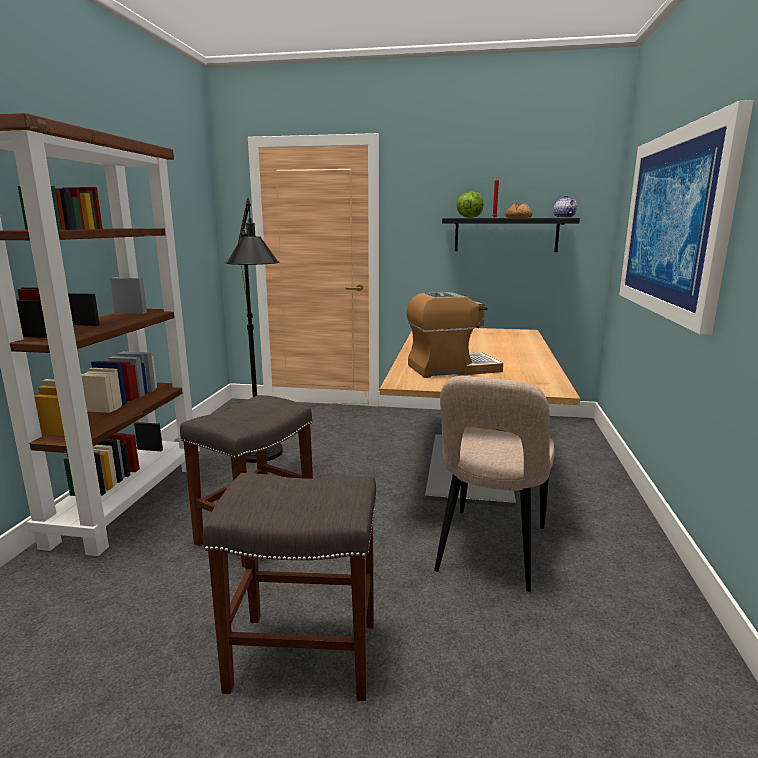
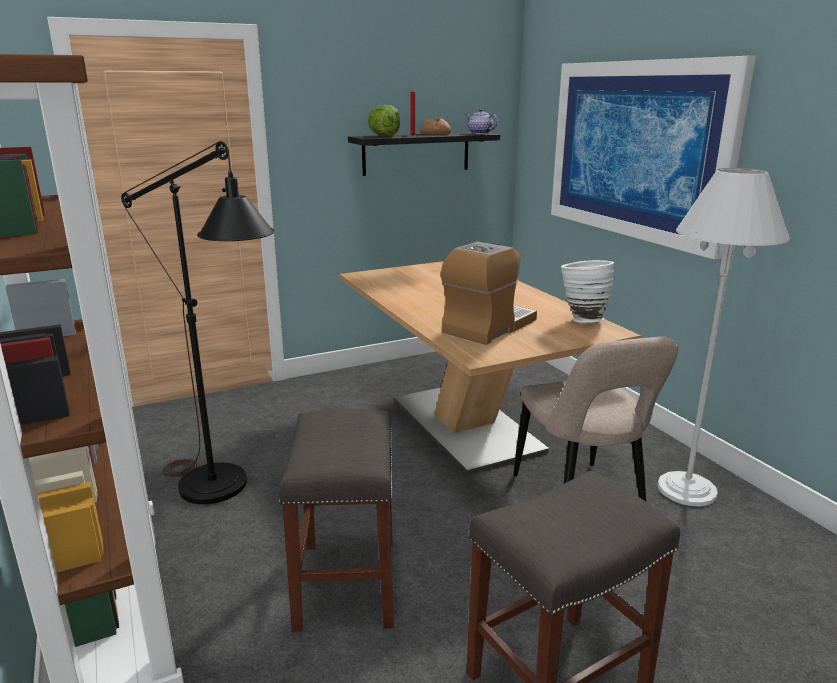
camera: 35 degrees left, 5 degrees up
(545, 378) = (582, 319): none -> white vase
(618, 580) = (686, 489): none -> white floor lamp

